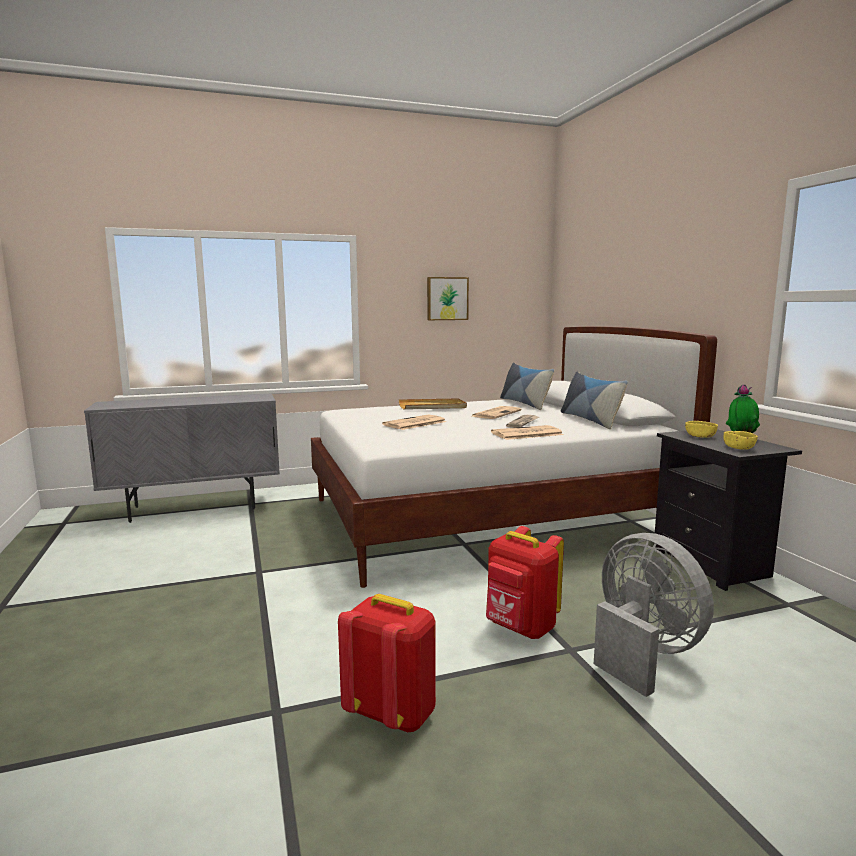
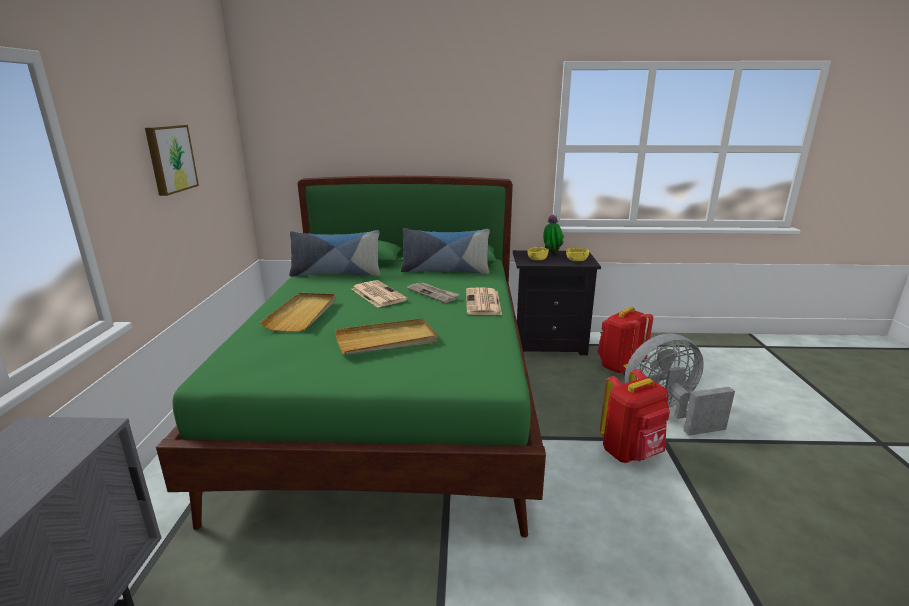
camera: 70 degrees left, 10 degrees up
(392, 714) = (768, 561): red backpack -> red backpack (619, 366)
(414, 423) = (386, 340): newspaper -> beige tray
(488, 517) = (393, 403): white bed -> green bed

